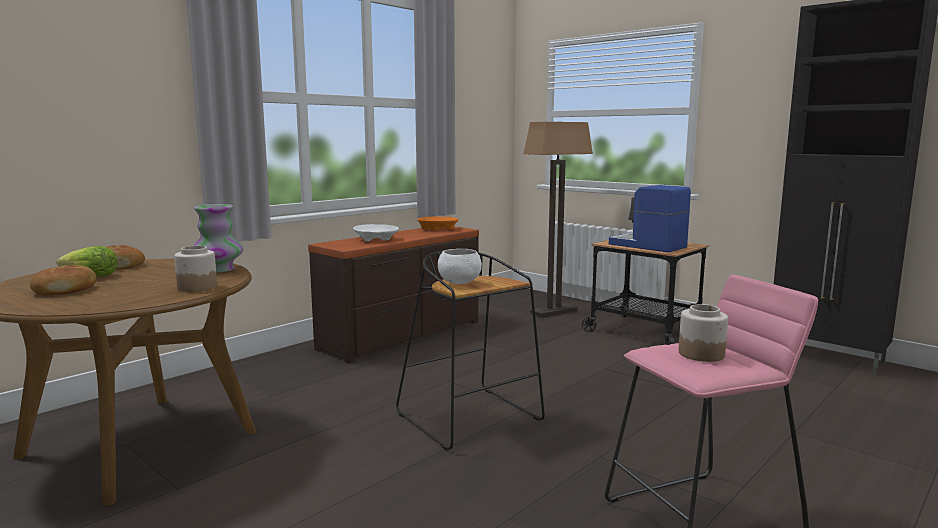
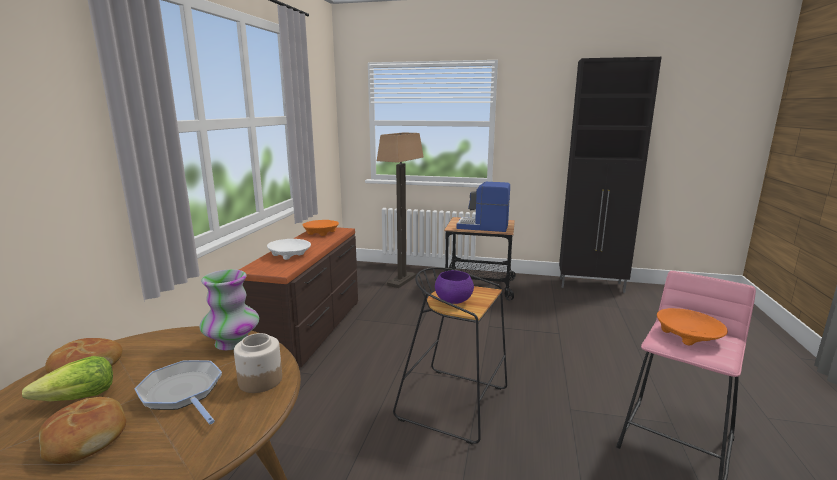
camera: 30 degrees left, 5 degrees up
(144, 284) = (183, 393): none -> frying pan
(459, 282) = (453, 301): white bowl -> purple bowl
(701, 354) = (688, 335): jar -> orange bowl

